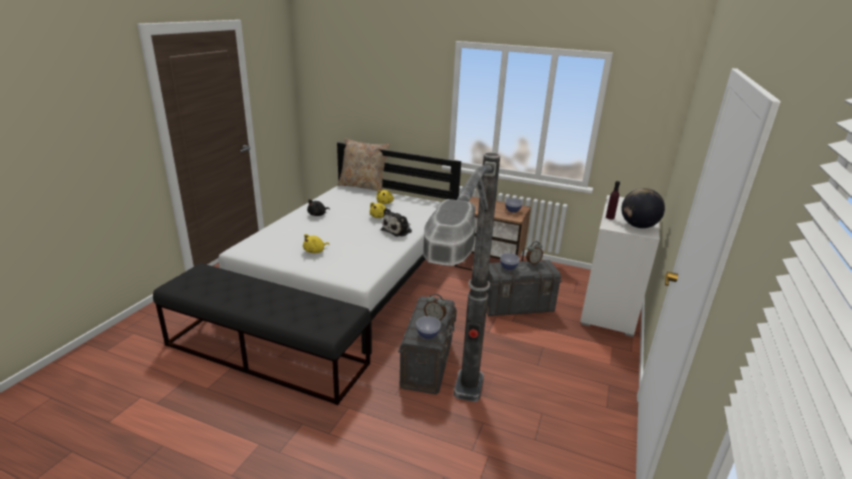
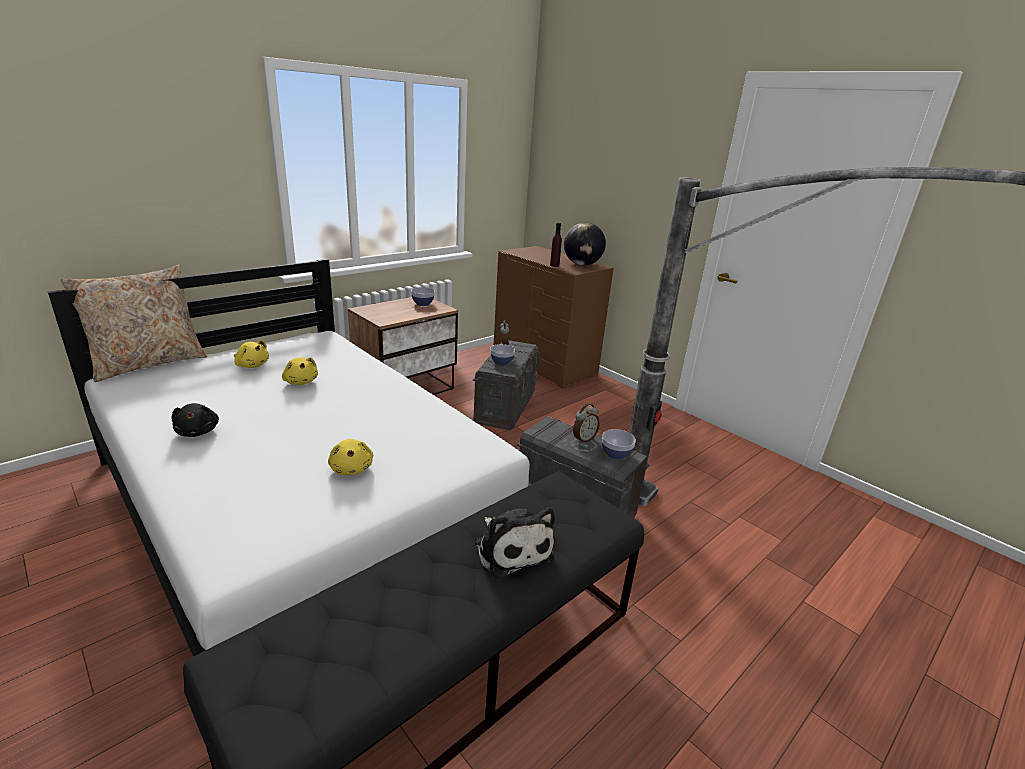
camera: 65 degrees left, 0 degrees up
(398, 230) = (366, 382): plush toy -> plush toy (512, 548)
(610, 306) = (545, 364): white dresser -> brown dresser

